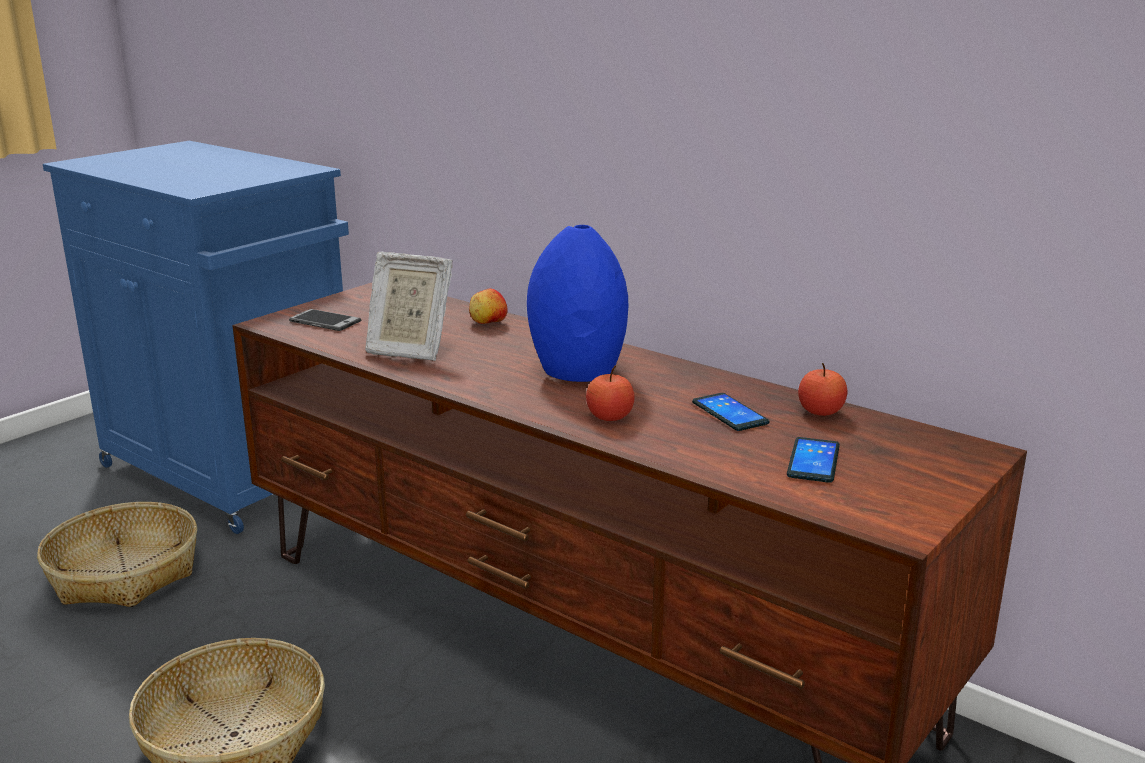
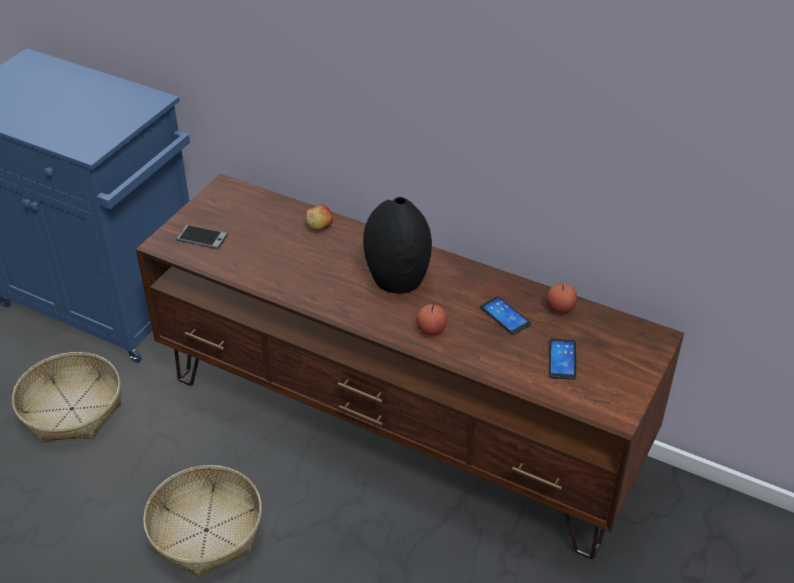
camera: 10 degrees left, 20 degrees up
(408, 350) = (275, 268): picture frame -> none
(579, 371) = (398, 280): blue vase -> black vase

